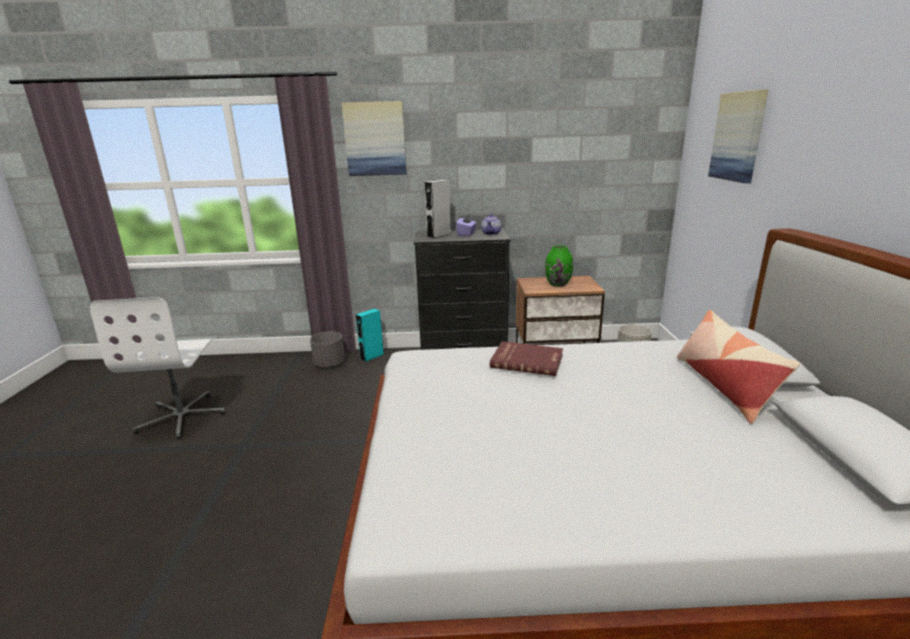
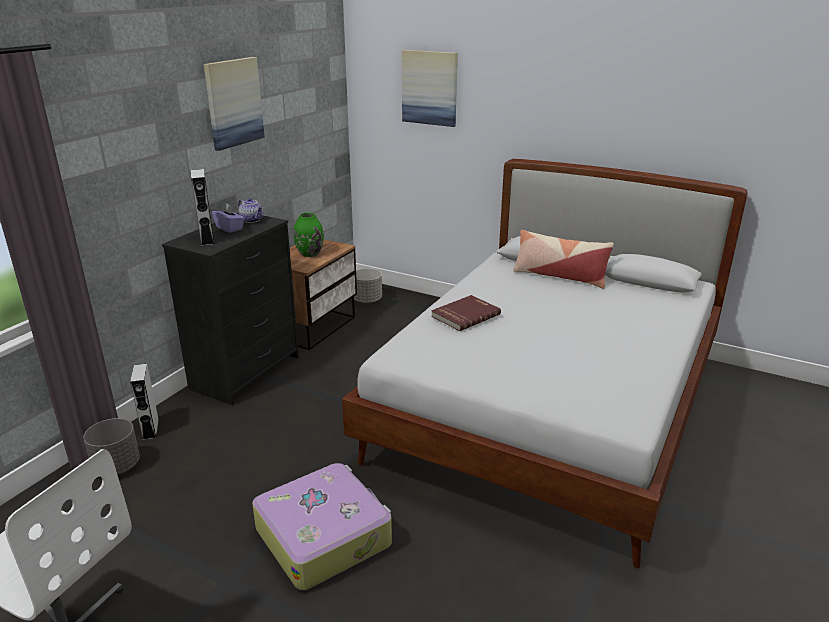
camera: 60 degrees left, 5 degrees up
(306, 465) = (324, 535): none -> suitcase
(372, 356) = (150, 429): turquoise speaker -> grey speaker
(375, 139) = (94, 132): picture -> picture (233, 102)

